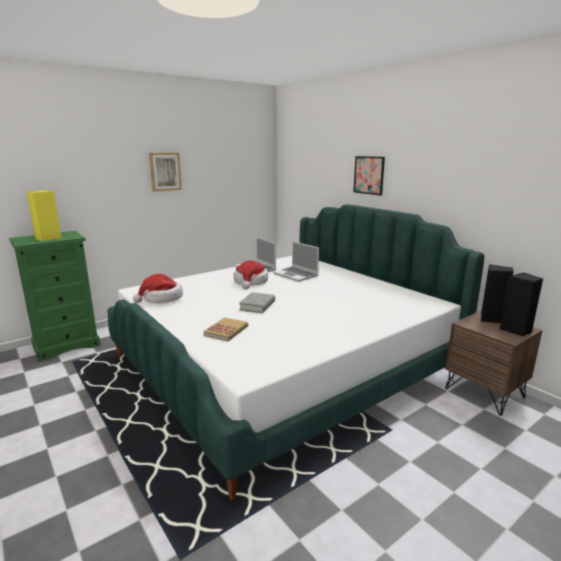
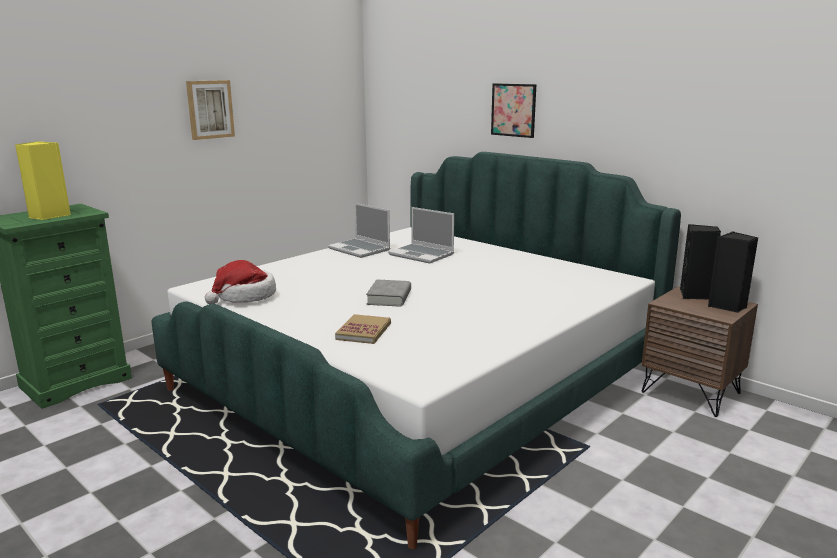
camera: 10 degrees left, 0 degrees up
(250, 282) = (362, 267): hat -> none

